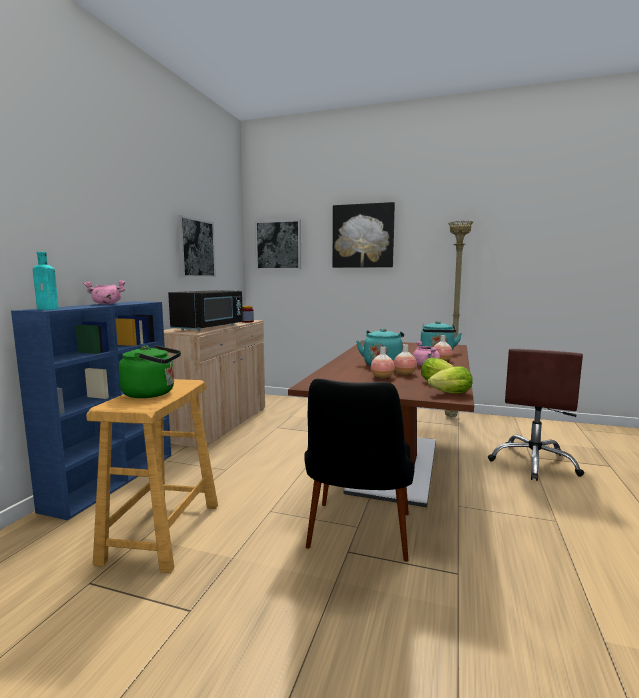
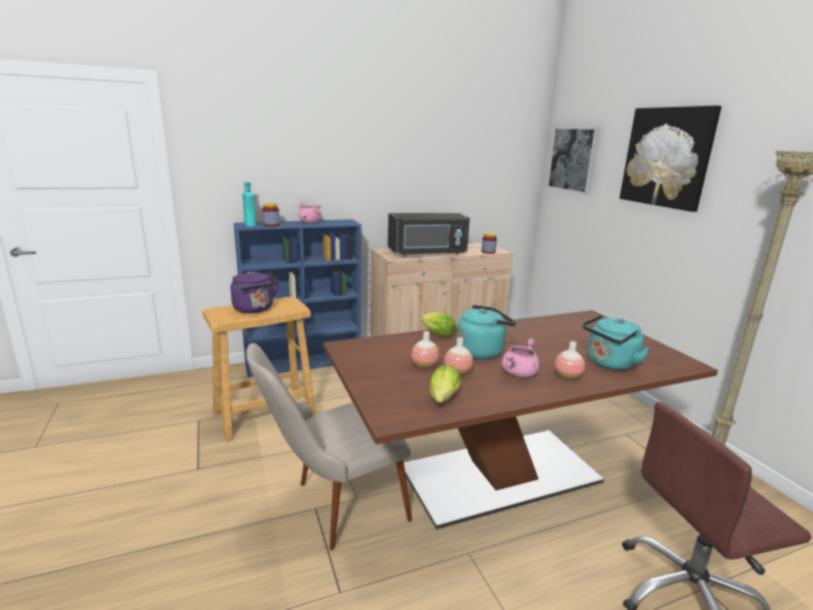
camera: 50 degrees right, 10 degrees up
(74, 307) = (271, 225): none -> jar
(152, 393) = (255, 309): green kettle -> purple kettle
(195, 248) = (449, 164): picture -> none
(358, 542) = (333, 508): black chair -> beige chair
(448, 394) = (403, 414): lettuce -> lettuce (436, 334)

